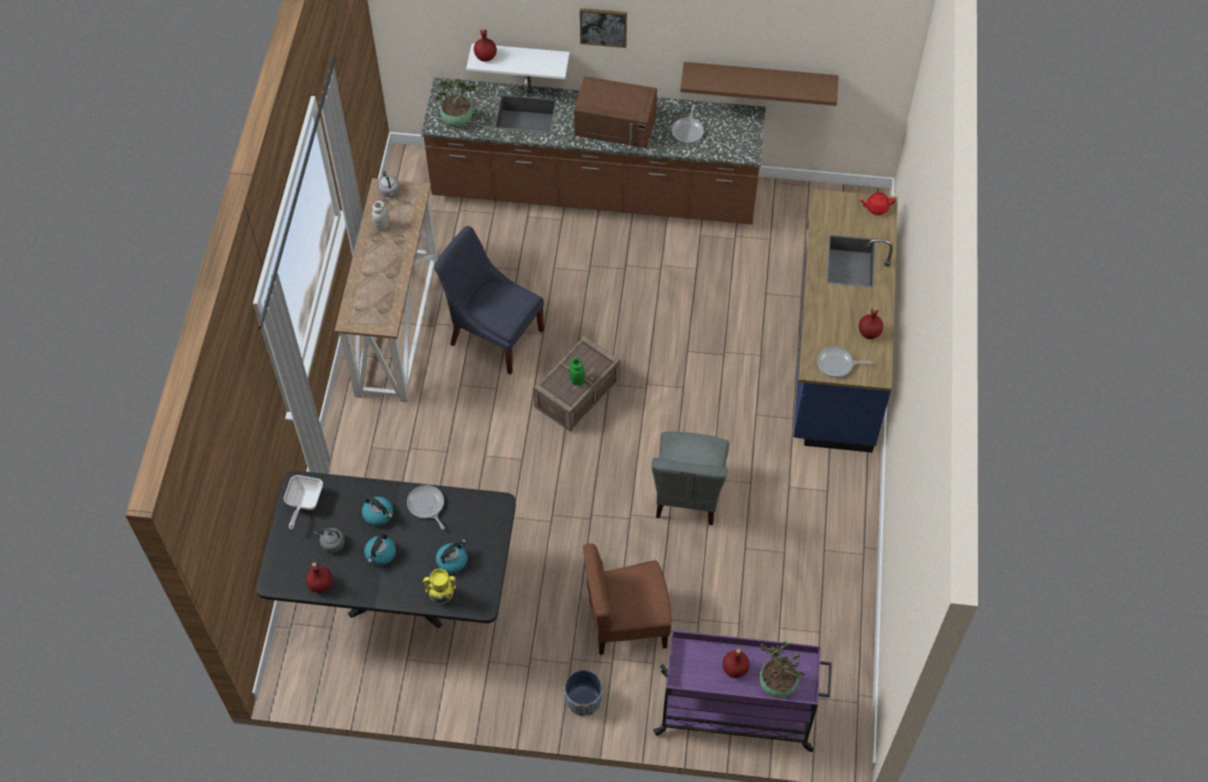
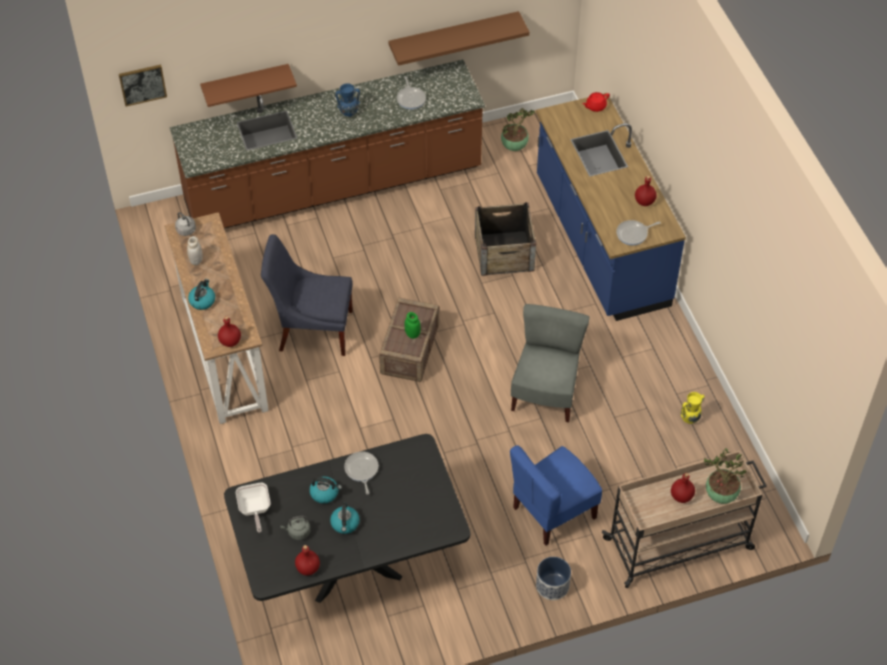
camera: 25 degrees left, 5 degrees down
(426, 505) = (361, 470): frying pan -> frying pan turned 45 degrees clockwise
(442, 596) = (417, 535): yellow vase -> yellow vase (690, 419)
(452, 560) = (409, 504): kettle -> kettle (202, 300)
(458, 121) = (212, 155): potted plant -> potted plant (515, 146)
(485, 57) = (219, 90): red bottle -> red bottle (230, 342)
(521, 58) = (245, 83): white shelf -> brown shelf
(603, 26) = (316, 30): picture -> picture (142, 84)
(616, 124) = (348, 113): brown microwave -> blue vase
(626, 622) = (553, 512): brown chair -> blue chair
(688, 494) = (545, 393): grey chair -> grey chair turned 150 degrees counterclockwise
(728, 327) = (503, 252): none -> crate
(737, 712) = (680, 543): purple cart -> beige cart

